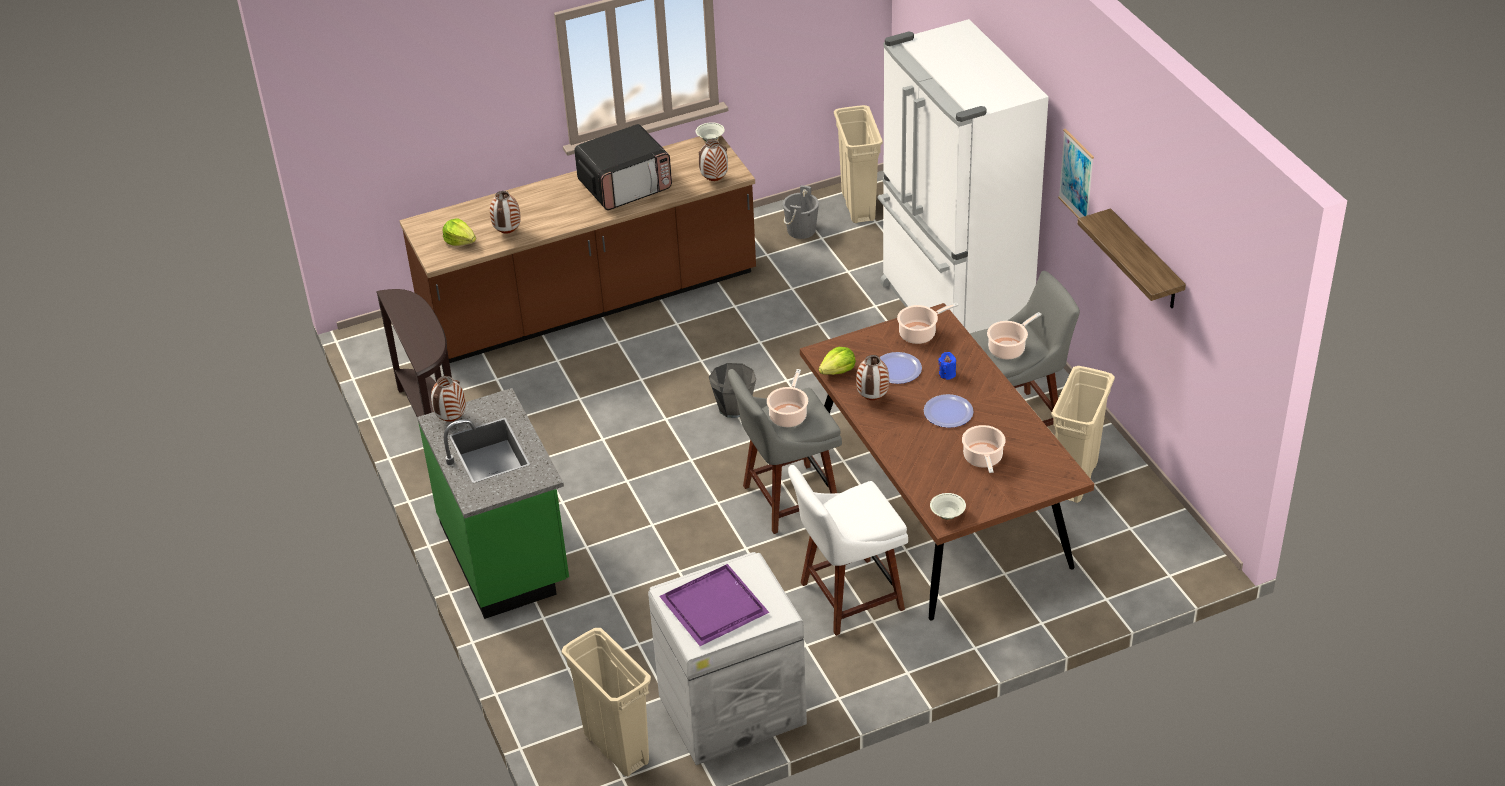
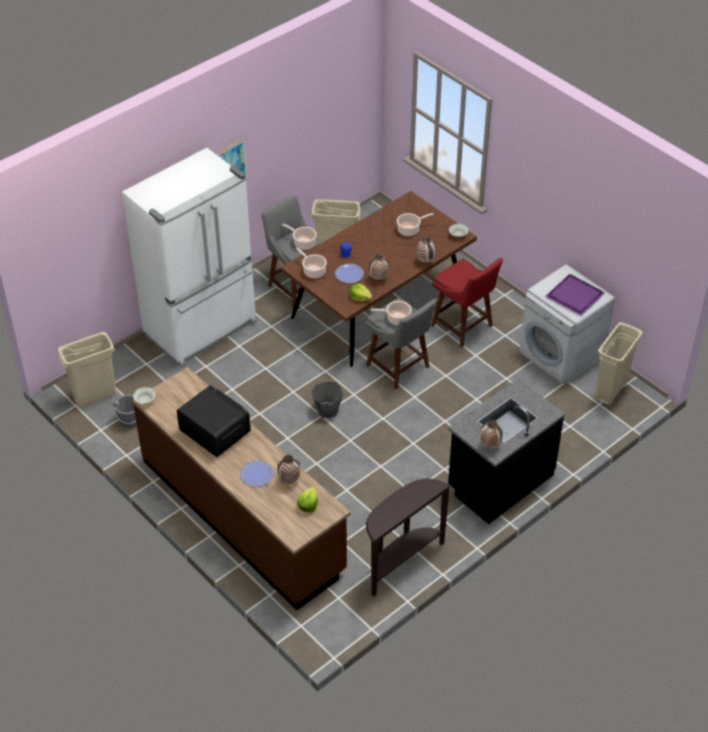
camera: 110 degrees left, 5 degrees up
(506, 554) = (499, 481): green counter -> black counter
(714, 180) = (195, 386): vase -> vase (425, 262)
(847, 597) = (463, 327): white stool -> red stool
(948, 412) = (378, 248): plate -> plate (257, 474)
(1145, 261) = (293, 140): shelf -> none

